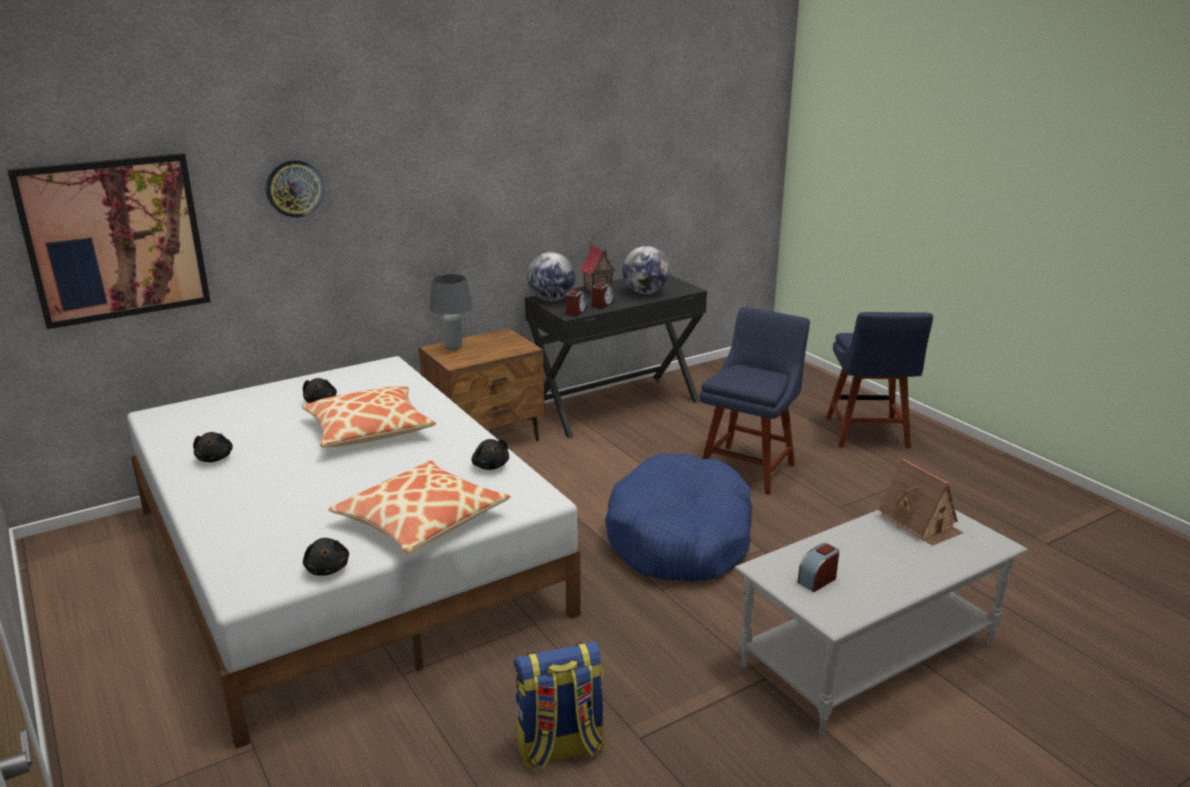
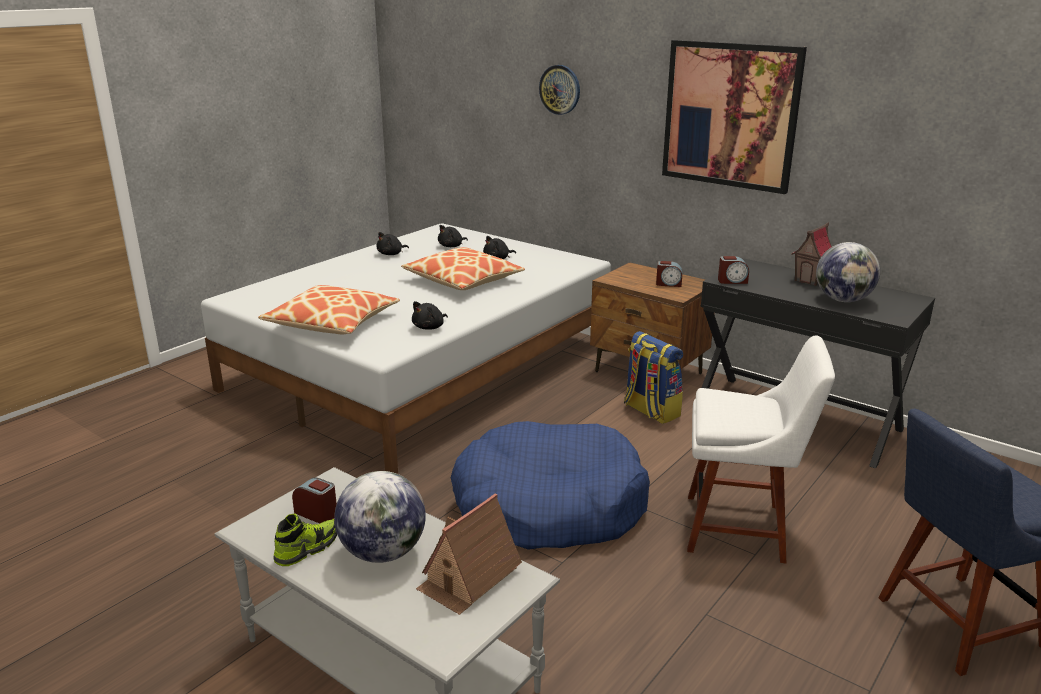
camera: 70 degrees right, 0 degrees up
(115, 239) = (454, 100): picture -> picture (730, 115)
(327, 569) = (259, 311): black plush toy -> black plush toy (452, 246)
(453, 347) = (642, 272): grey table lamp -> none
(551, 299) = (752, 267): globe -> globe (383, 552)
(559, 748) = (222, 500): backpack -> backpack (650, 411)
(602, 304) = (772, 287): alarm clock -> alarm clock (668, 284)
(749, 467) = (741, 528): blue chair -> white chair
(871, 589) = (307, 548): none -> shoe

